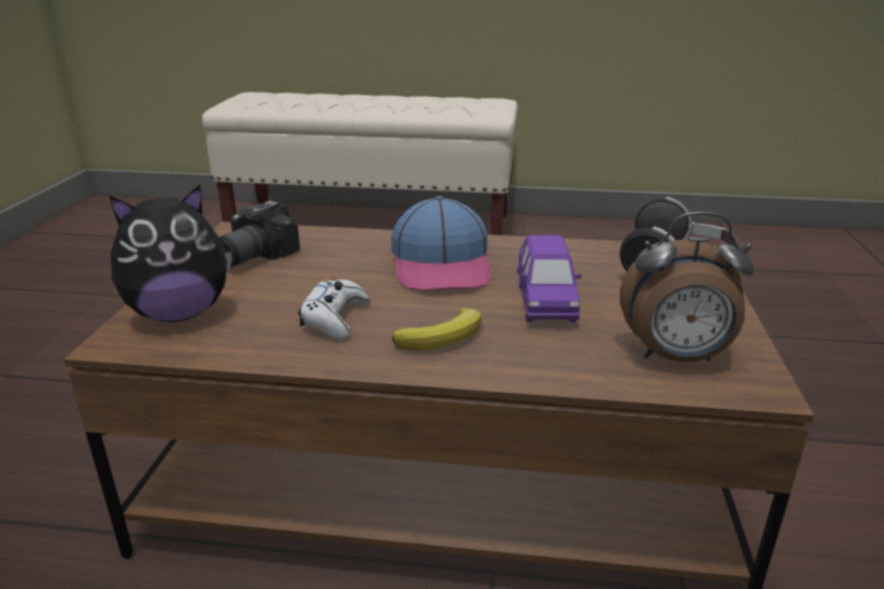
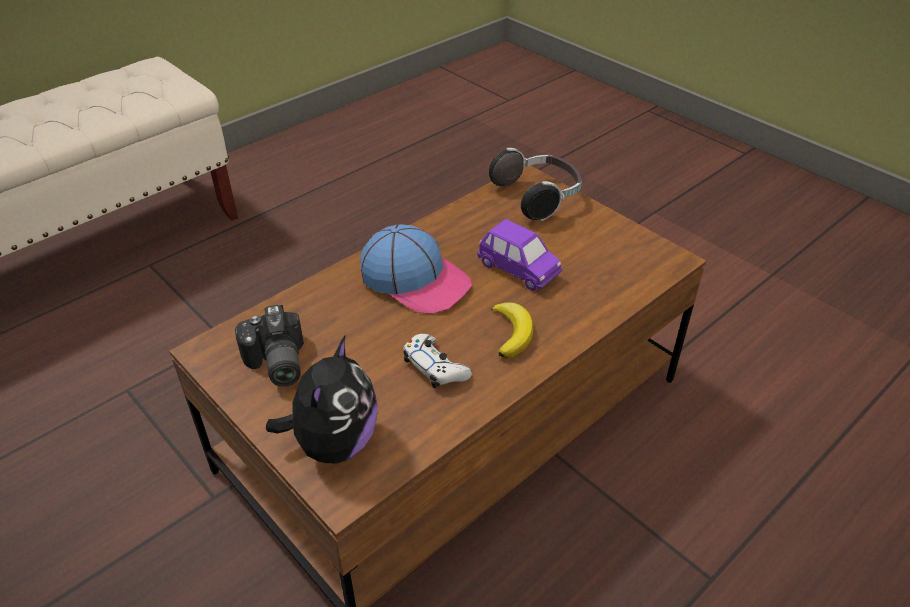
camera: 50 degrees left, 15 degrees up
(675, 357) = (623, 265): alarm clock -> none

